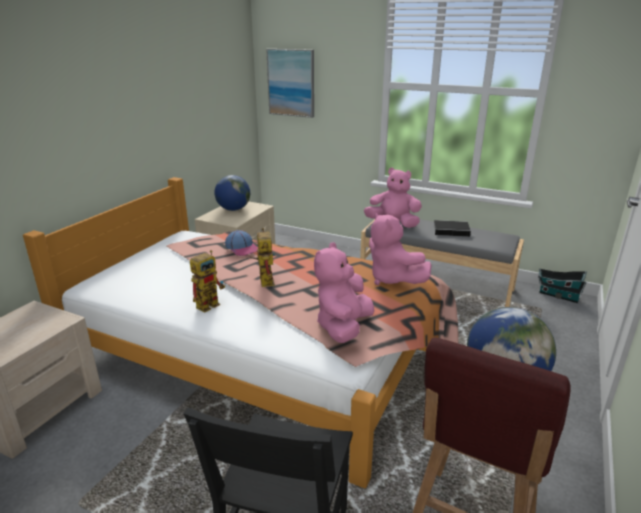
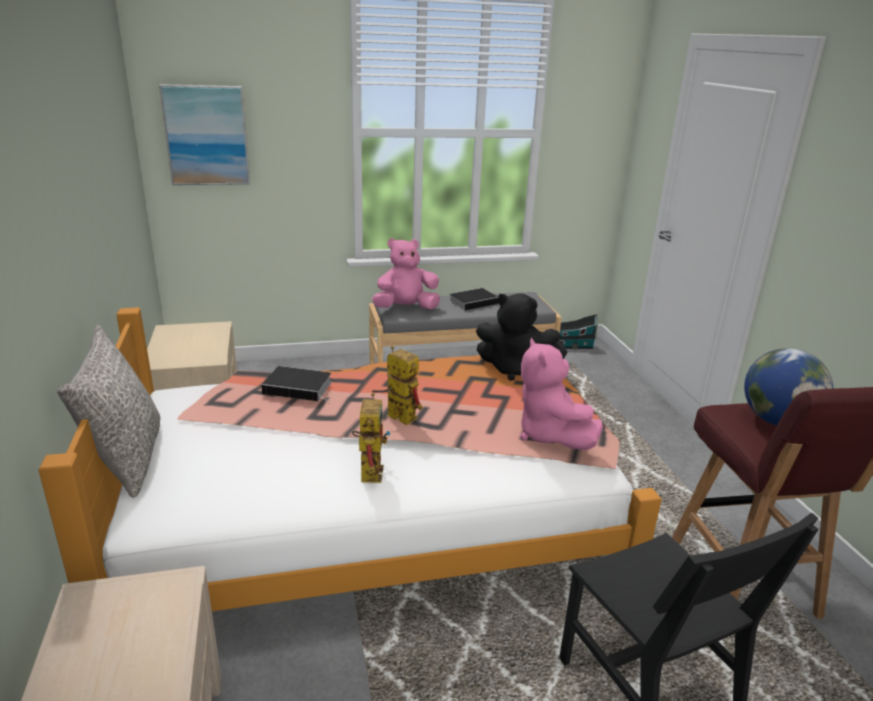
camera: 40 degrees left, 0 degrees up
(123, 256) = (127, 458): none -> grey pillow
(233, 209) = (181, 340): globe -> none
(242, 248) = (300, 388): cap -> book
(392, 279) = (515, 369): pink plush toy -> black plush toy

